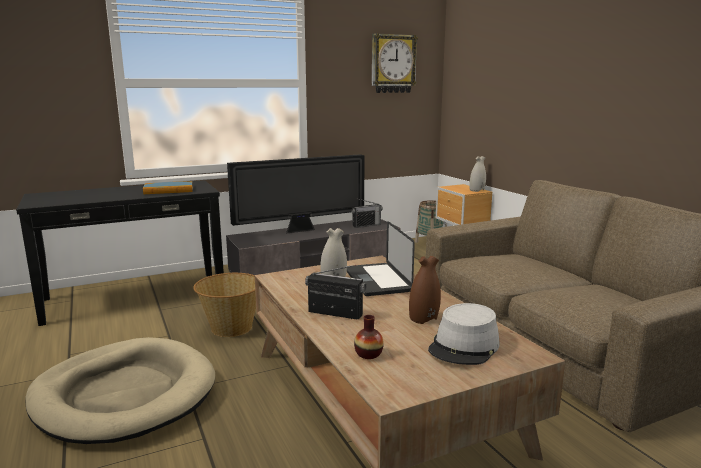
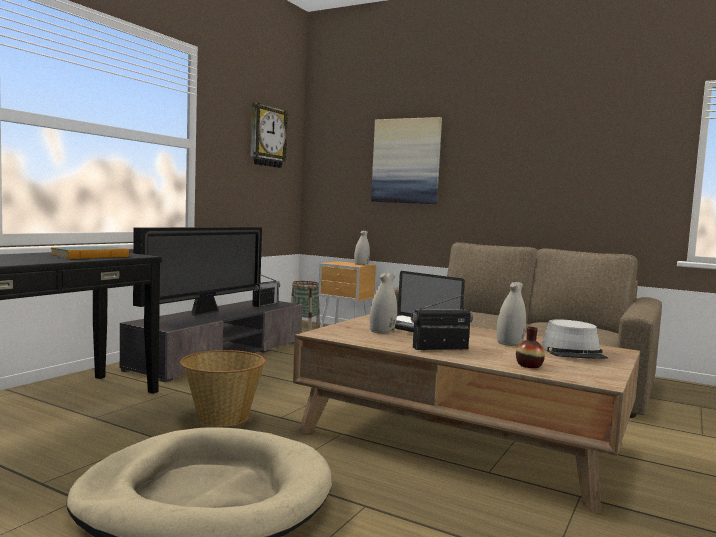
camera: 35 degrees left, 10 degrees down
(424, 319) = (510, 343): brown vase -> white vase
(522, 82) = (406, 161): none -> picture

